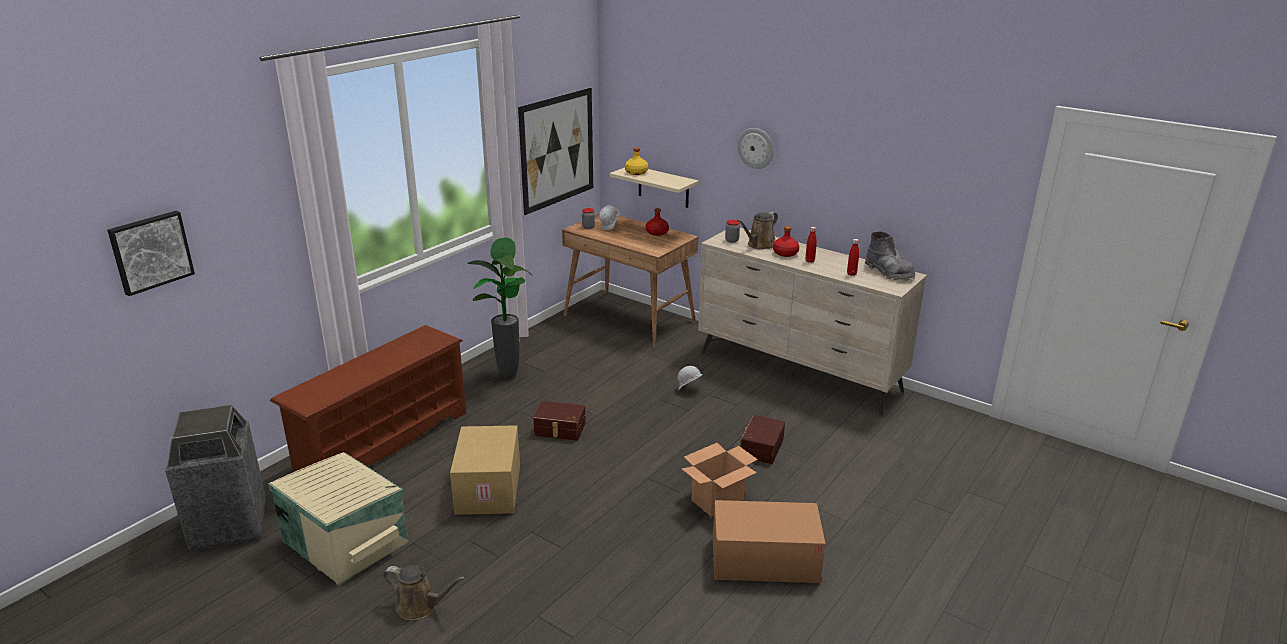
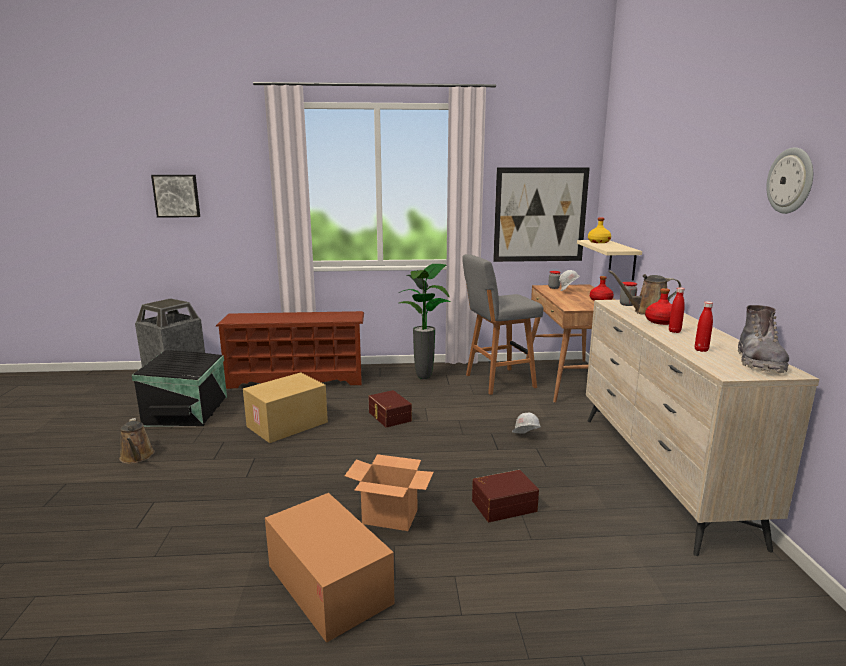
camera: 50 degrees right, 10 degrees down
(346, 540) = (188, 410): beige storage box -> black storage box
(577, 347) = (497, 381): none -> grey stool
(756, 148) = (682, 209): wall clock -> wall clock (791, 181)

